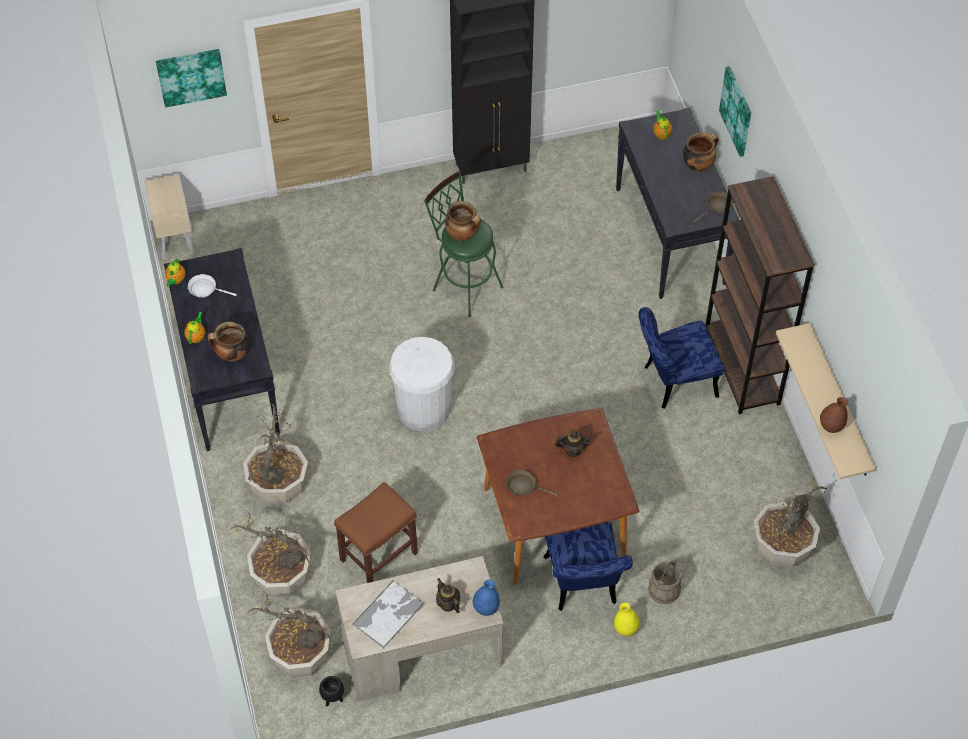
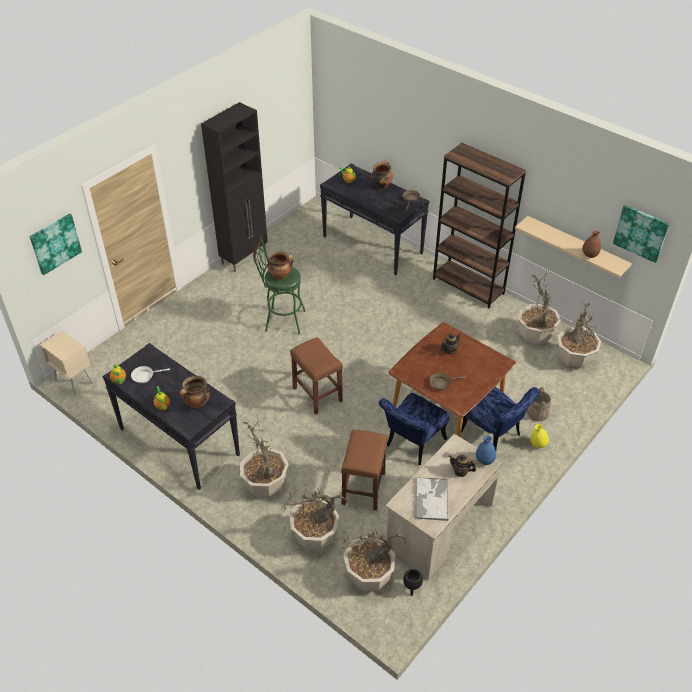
camera: 35 degrees left, 10 degrees down
(423, 409) = (316, 394): white trash can -> brown stool
(673, 381) = (441, 310): blue chair -> blue chair (412, 444)
(737, 111) = (405, 129): picture -> picture (641, 233)
(761, 487) = (534, 336): none -> potted plant

